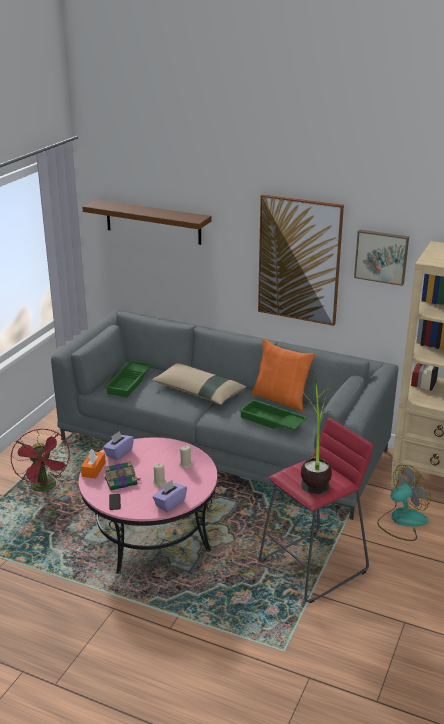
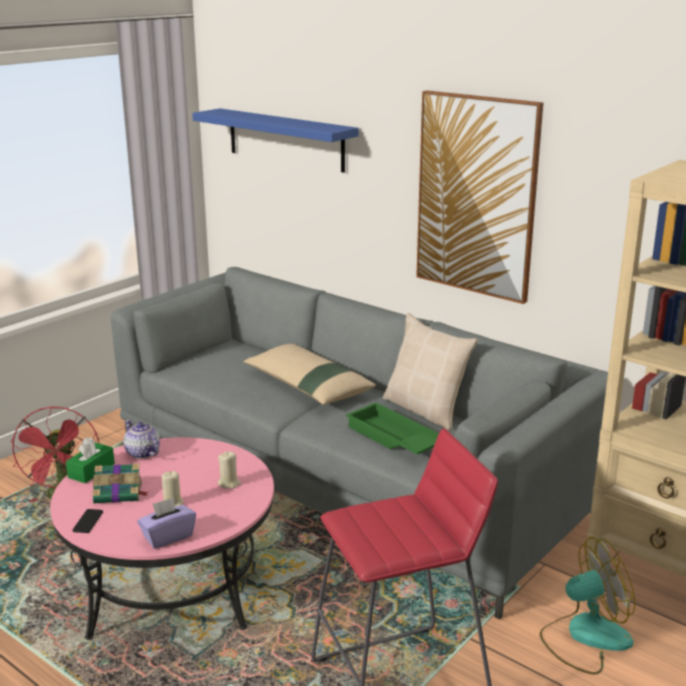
camera: 15 degrees right, 5 degrees down
(93, 469) = (91, 470): orange tissue box -> green tissue box
(118, 453) = (142, 453): purple tissue box -> teapot
(130, 382) = (218, 363): green tray -> none
(153, 222) = (285, 139): brown shelf -> blue shelf
(281, 399) = (426, 410): orange pillow -> beige pillow
(314, 474) = (397, 521): potted plant -> none
(381, 256) = (600, 189): picture -> none

